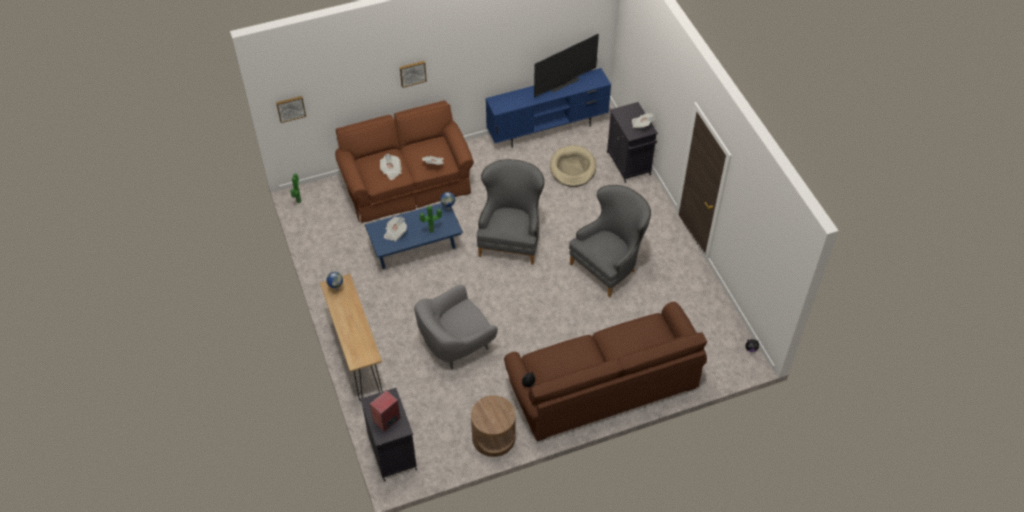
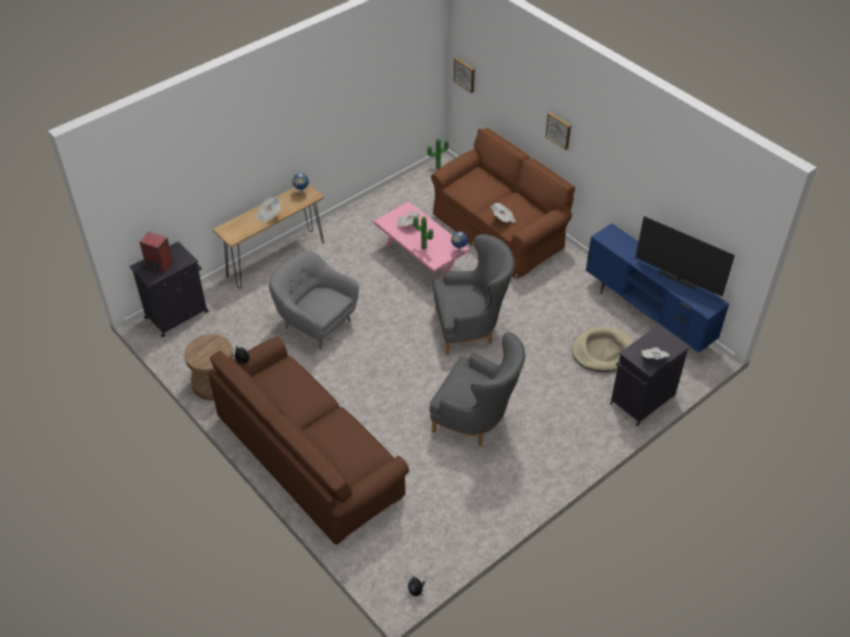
camera: 70 degrees right, 5 degrees down
(391, 171) = (476, 192): newspaper -> newspaper (268, 215)
(415, 249) = (421, 260): blue coffee table -> pink coffee table

